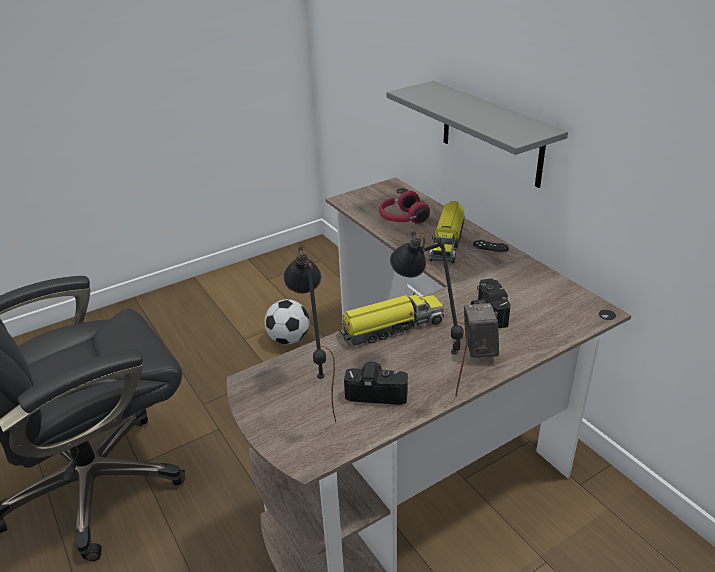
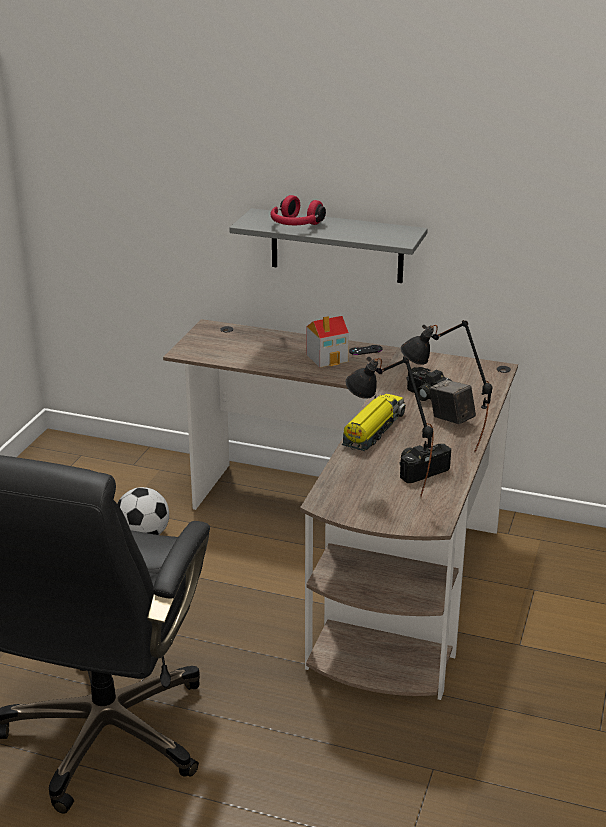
camera: 40 degrees left, 5 degrees down
(402, 219) = (263, 352): red headphones -> red headphones (295, 225)
(447, 242) = (327, 358): toy truck -> toy house

